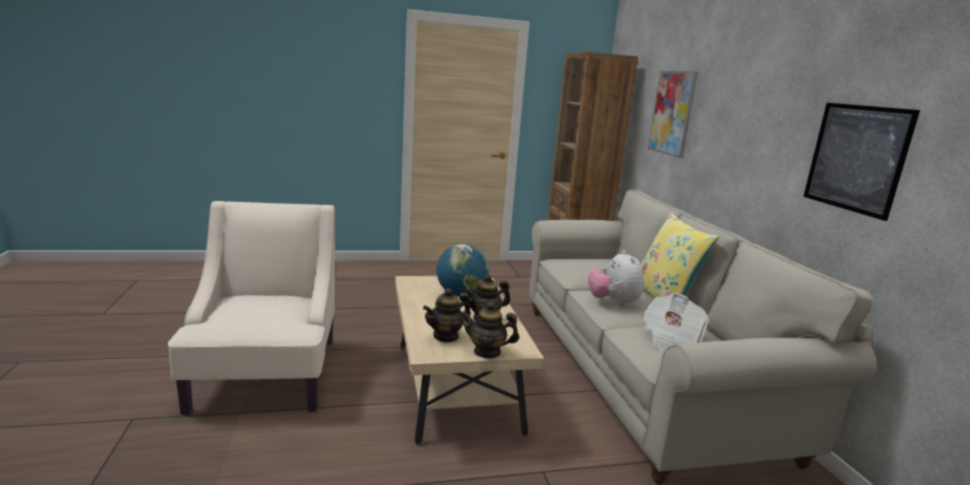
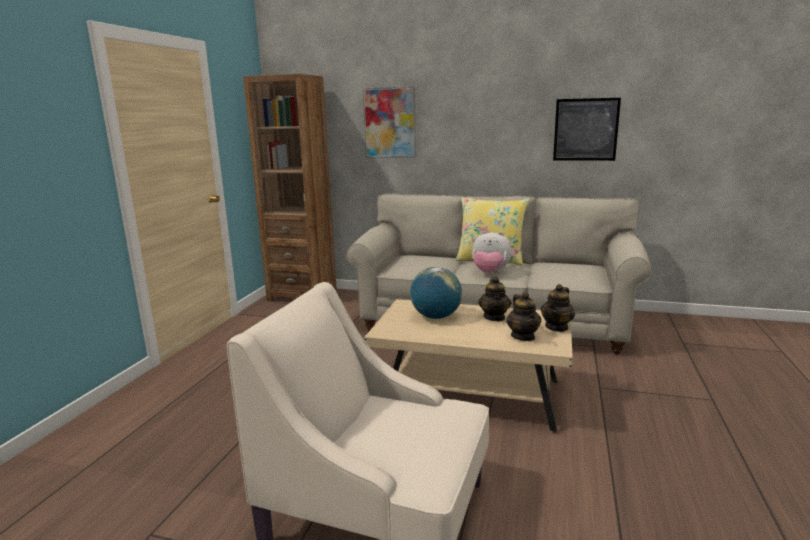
camera: 60 degrees left, 0 degrees up
(670, 339) = (561, 271): newspaper -> none

